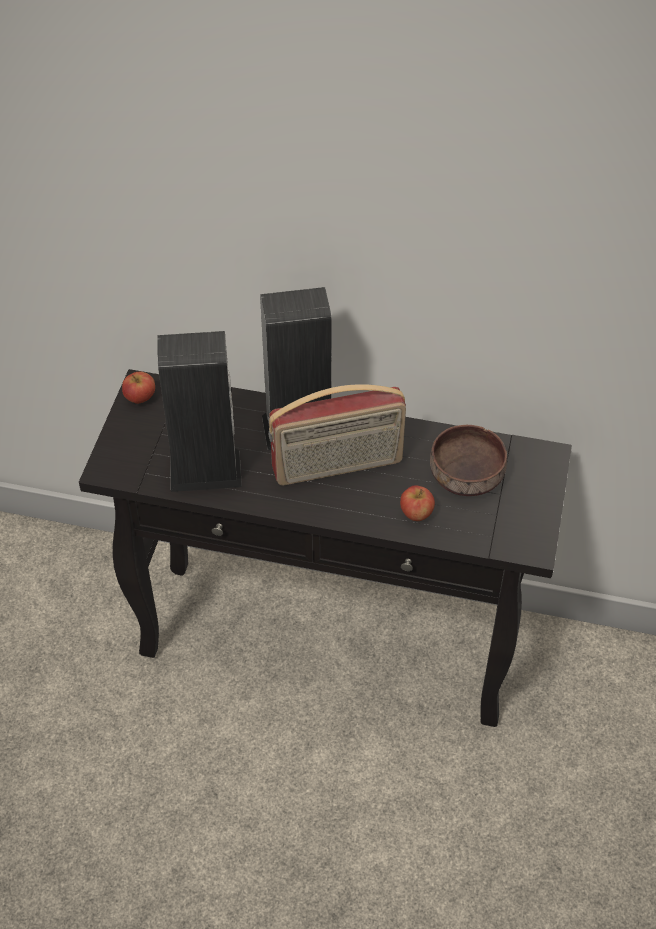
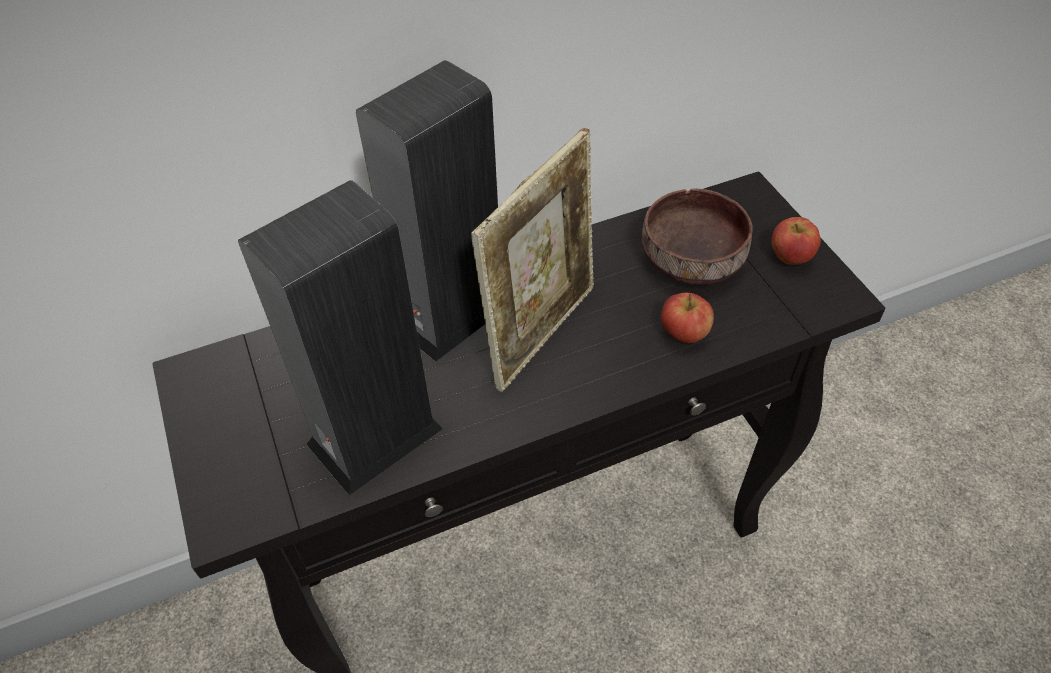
camera: 35 degrees left, 0 degrees up
(140, 398) = (200, 391): apple -> apple (790, 257)
(338, 467) = (541, 332): radio -> picture frame

